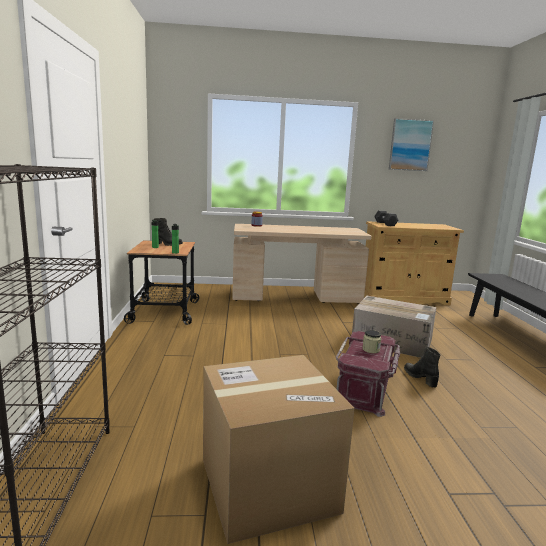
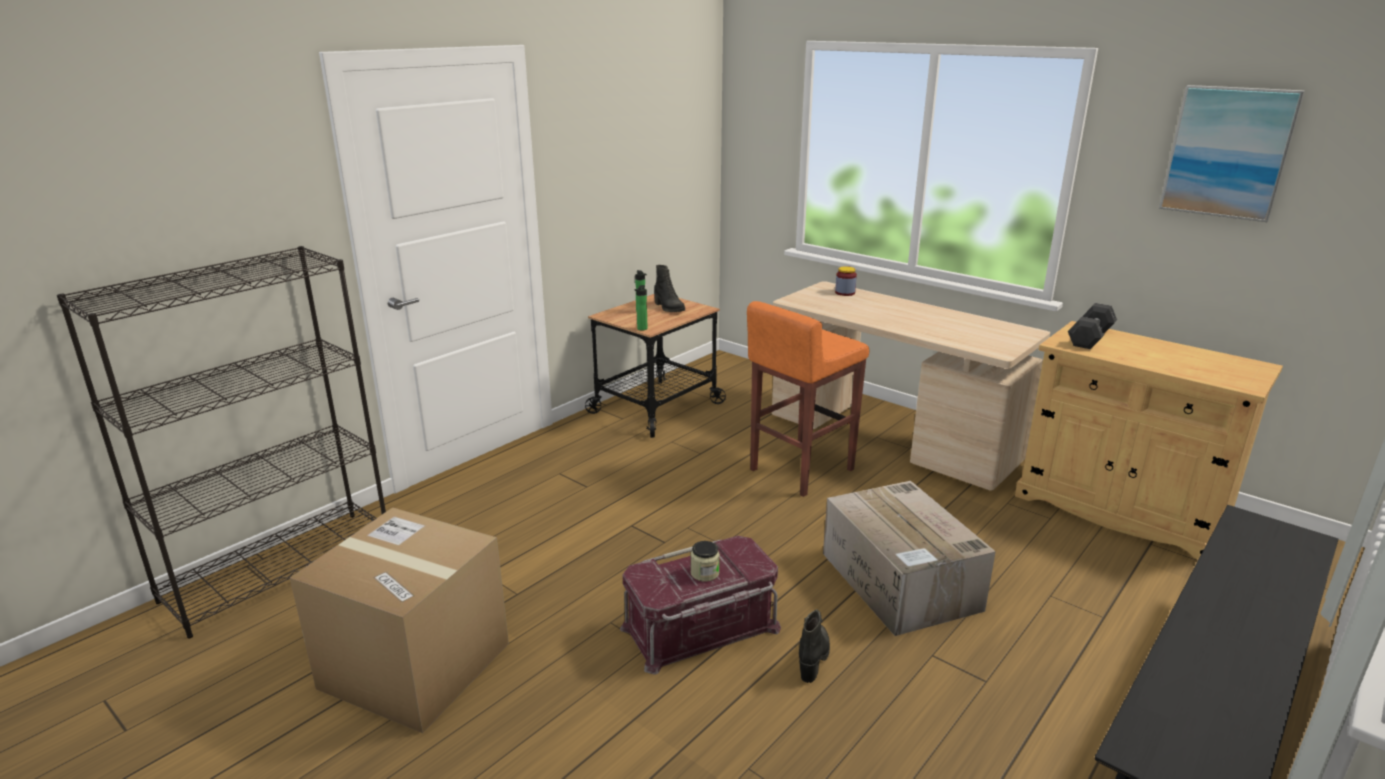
camera: 45 degrees right, 10 degrees up
(283, 317) = (800, 470): none -> orange stool

